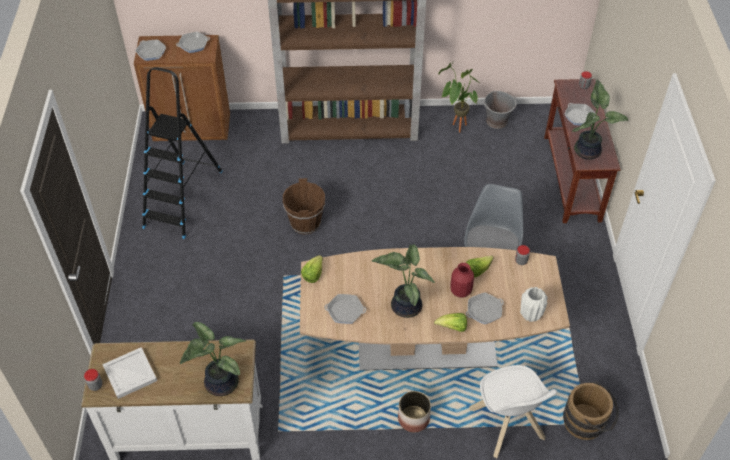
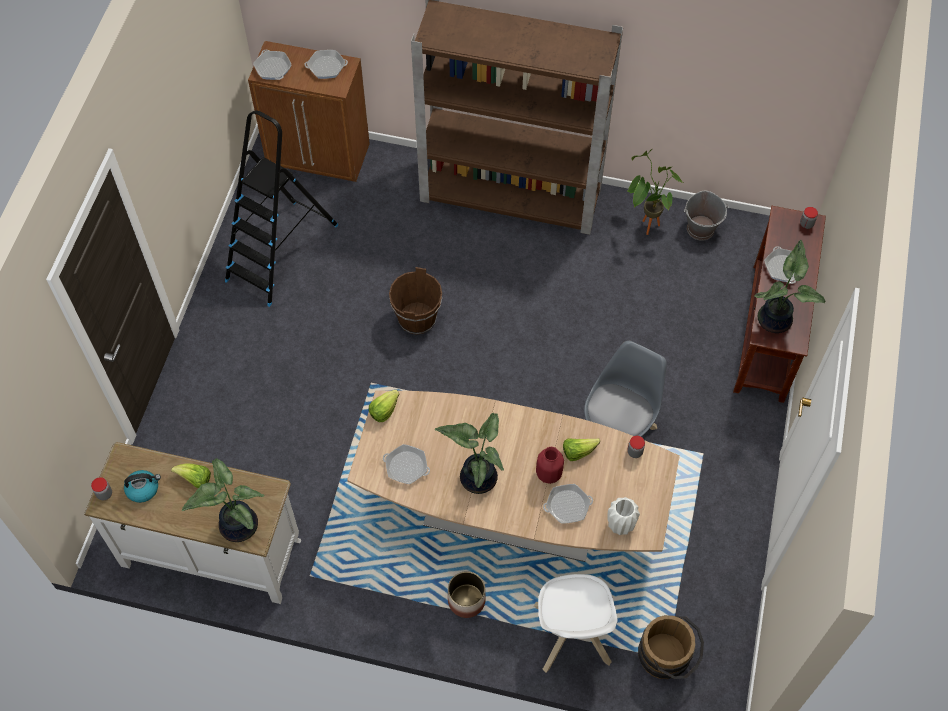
camera: 15 degrees right, 10 degrees up
(129, 374) = (143, 489): white tray -> kettle
(452, 327) = (523, 518): lettuce -> lettuce (195, 479)

